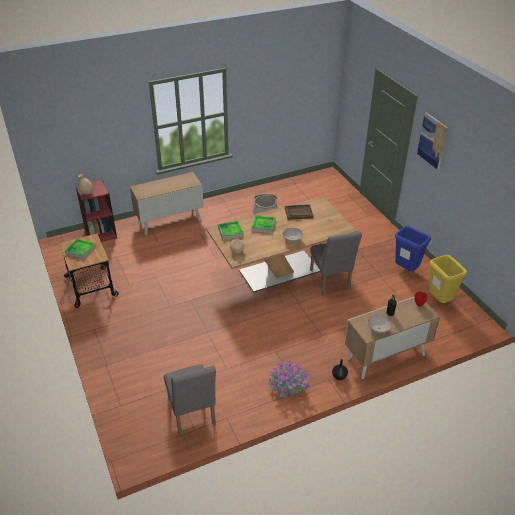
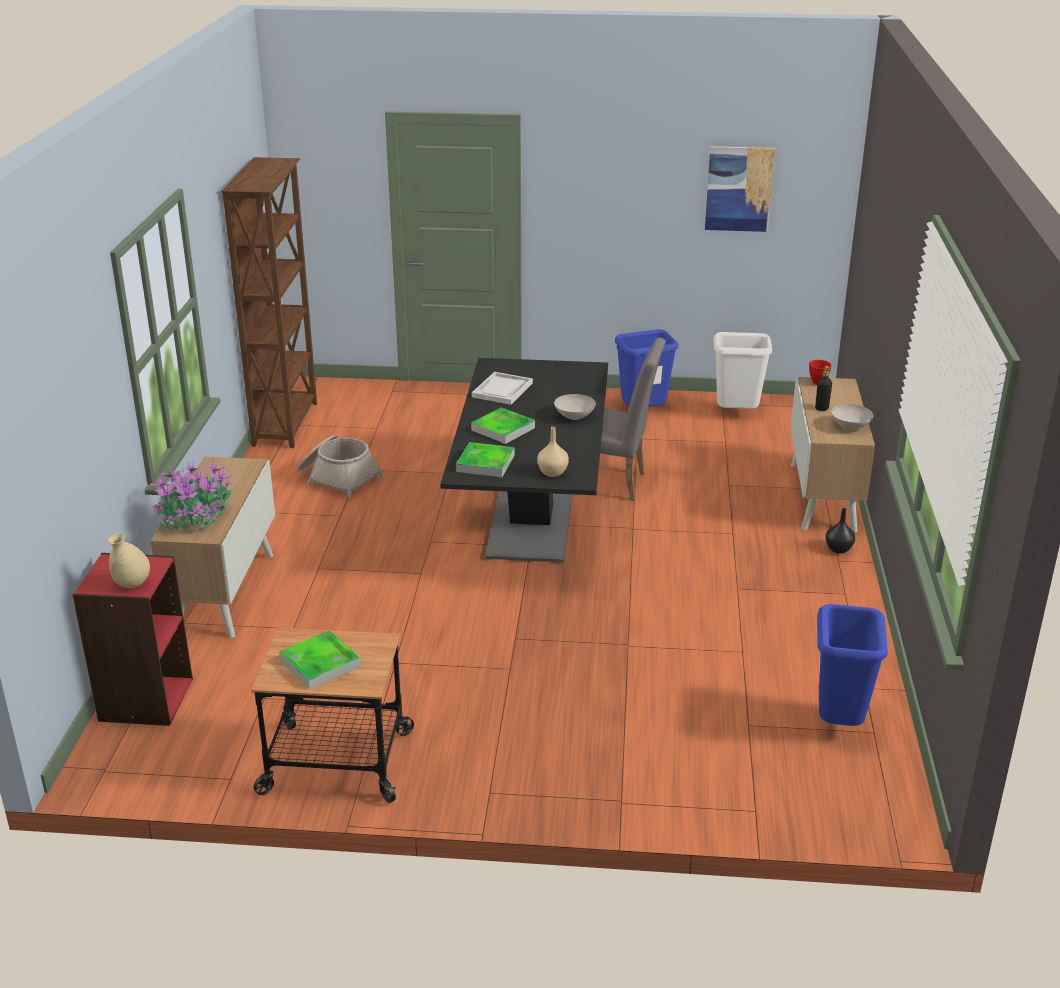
camera: 60 degrees left, 10 degrees down
(192, 416) = (838, 725): grey chair -> blue trash can
(279, 271) = (531, 519): beige dining table -> black dining table
(288, 388) = (833, 603): potted plant -> potted plant (195, 518)
(294, 182) = (286, 424): none -> brown bookcase
(298, 213) = (502, 390): brown tray -> white tray
(432, 141) = (585, 176): picture -> picture (739, 189)
(439, 301) = (737, 416): yellow trash can -> white trash can

